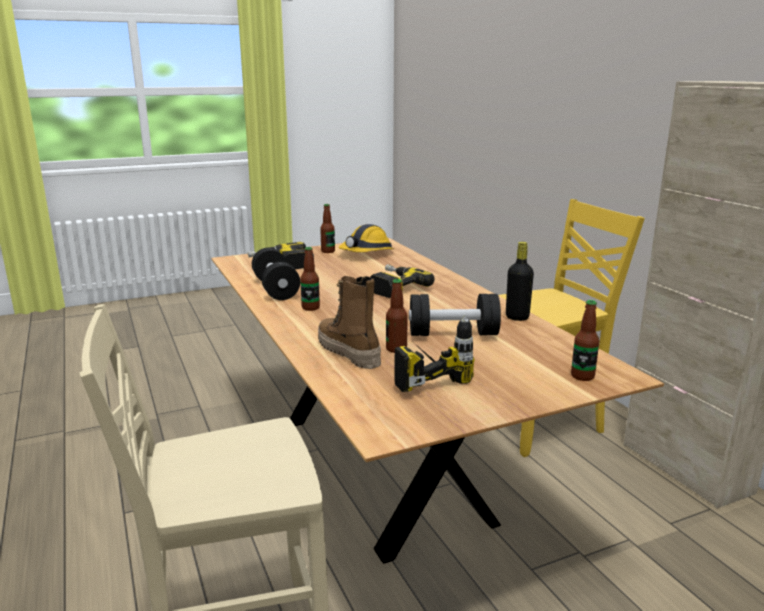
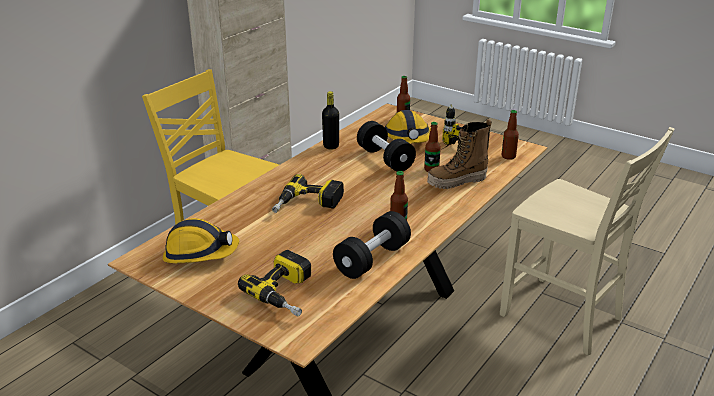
camera: 120 degrees left, 10 degrees up
(328, 251) = (209, 282): bottle -> bottle (508, 156)
(348, 353) = (457, 182): boot -> boot turned 45 degrees clockwise
(502, 360) = (407, 139): none -> hard hat

